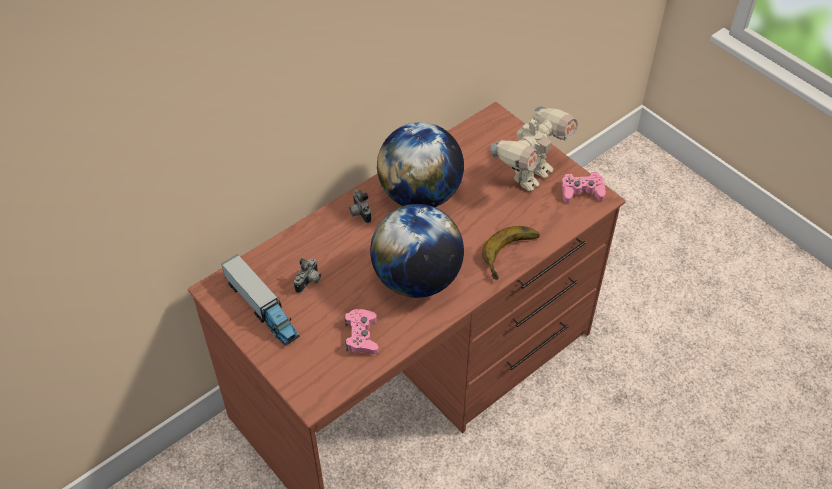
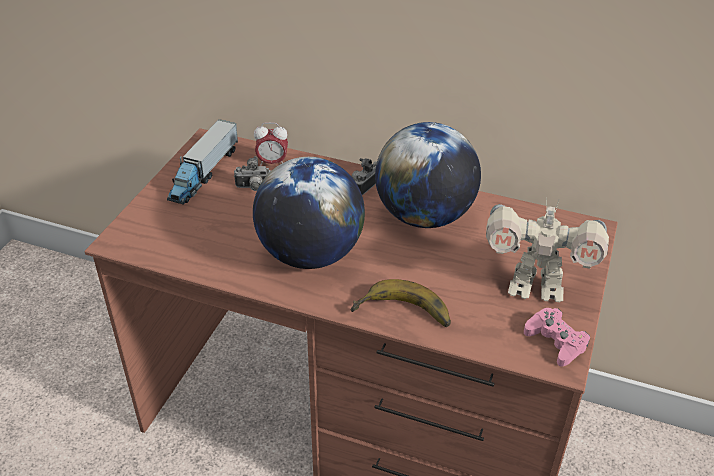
camera: 60 degrees right, 10 degrees down
(283, 257) = (272, 162): none -> alarm clock
(361, 336) = (211, 244): pink game controller -> none

